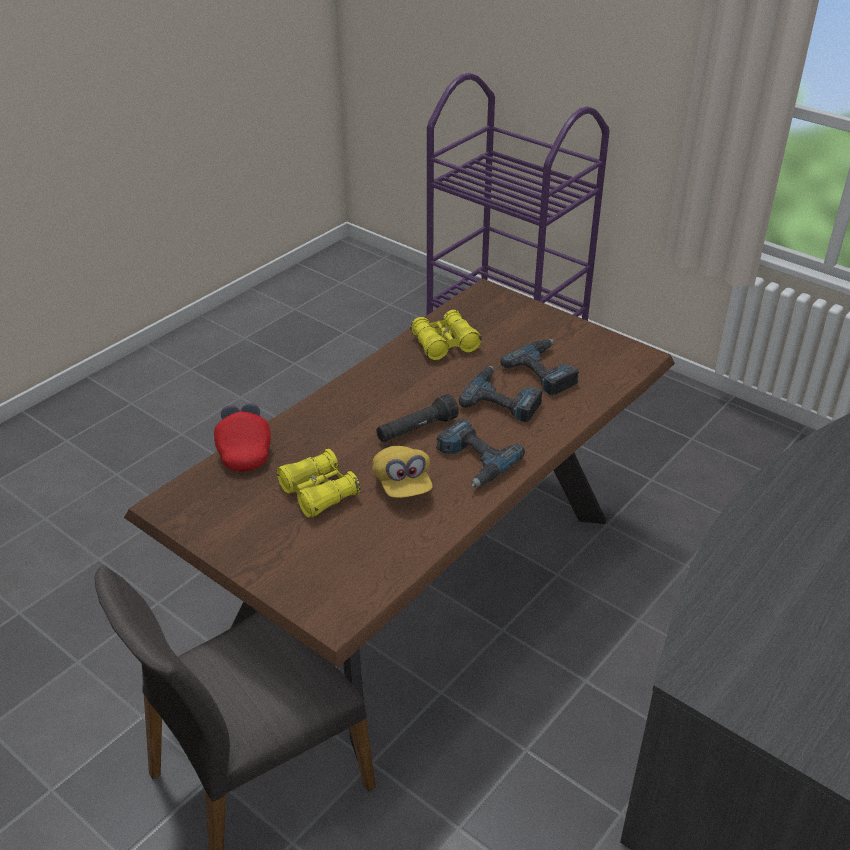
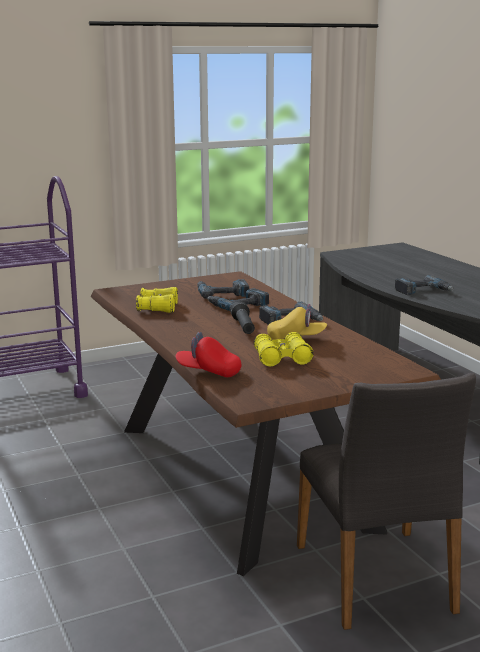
camera: 65 degrees left, 20 degrees down
(761, 562) = (423, 291): none -> power drill

